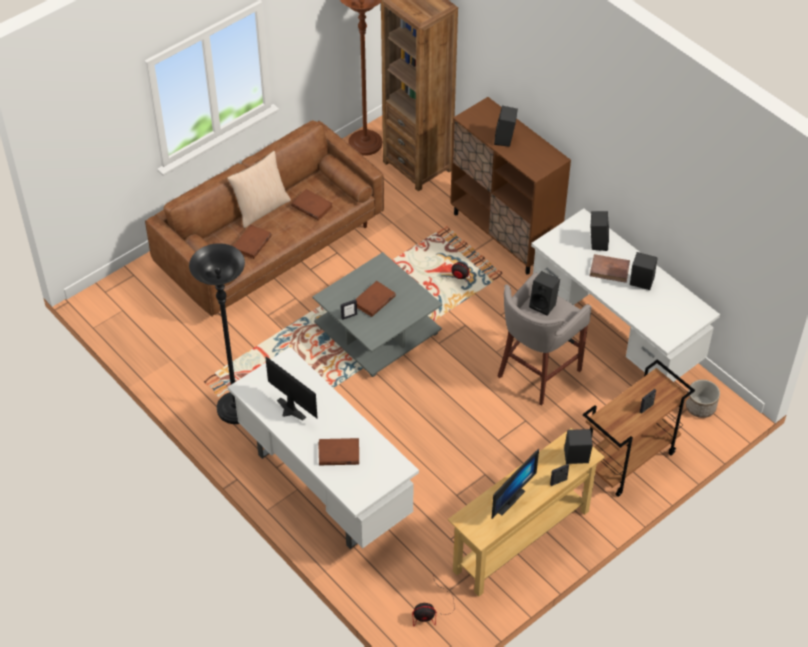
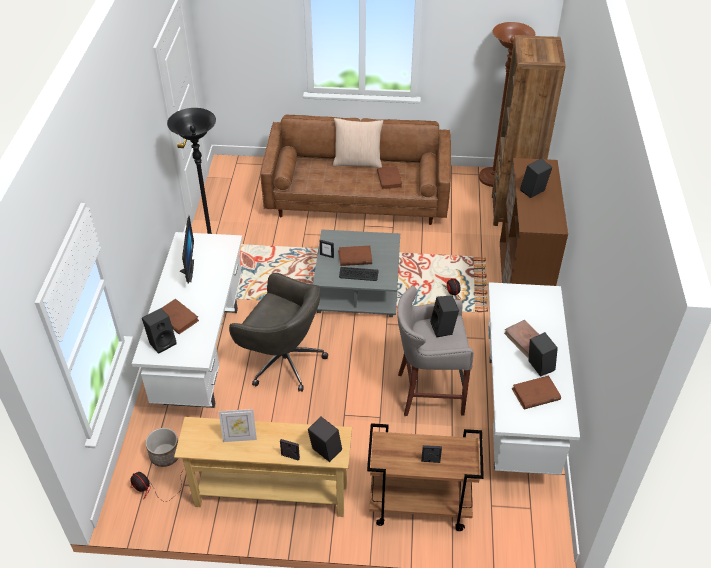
camera: 45 degrees right, 5 degrees down
(252, 244) = (325, 176): brown book -> brown book (535, 394)
(396, 313) = (358, 274): none -> keyboard
(397, 437) = (282, 360): none -> grey office chair
(507, 499) = (240, 438): monitor -> picture frame
(597, 242) = (540, 315): black speaker -> black speaker (162, 342)
(700, 407) = (527, 515): planter -> planter (165, 455)

